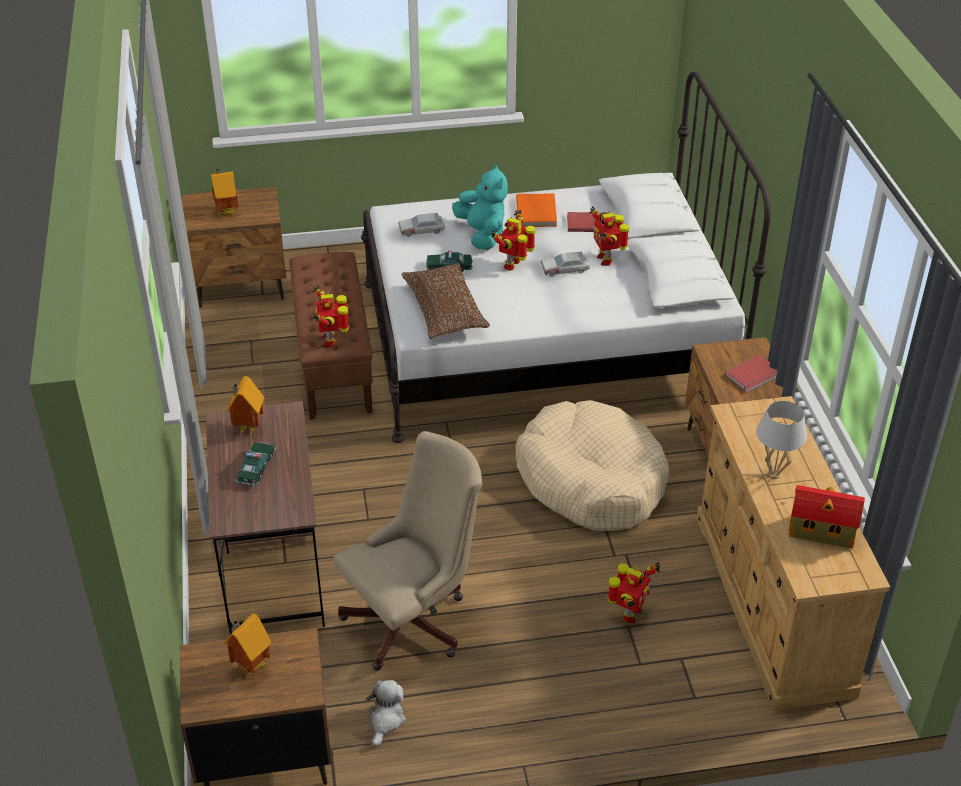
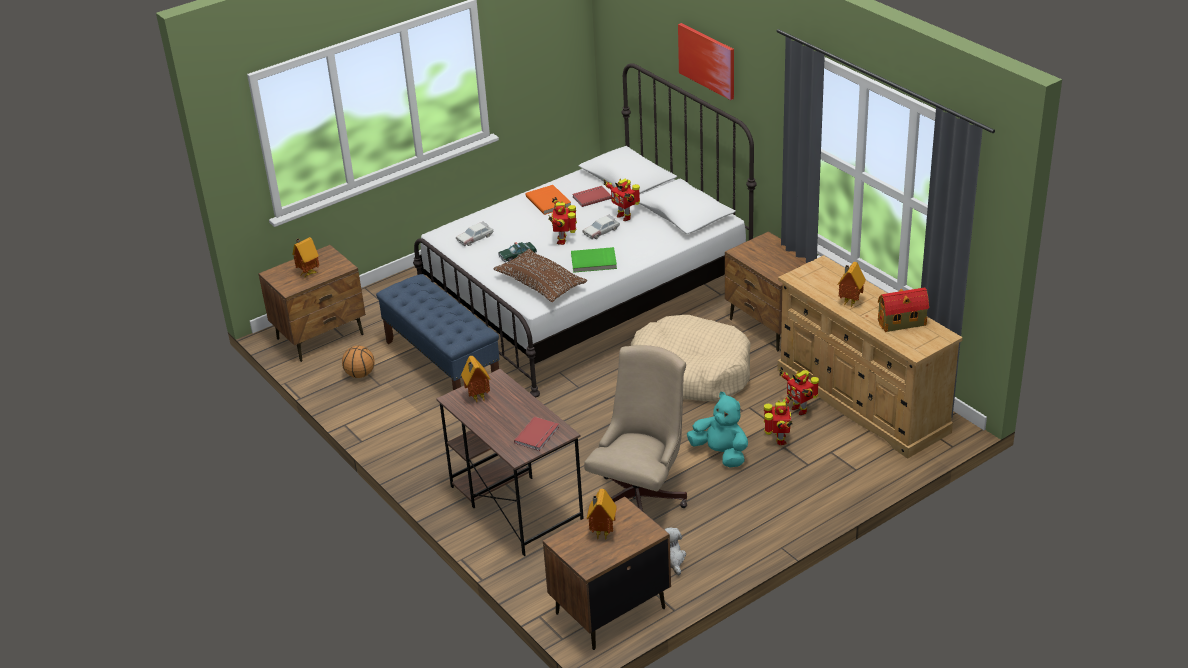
camera: 25 degrees left, 5 degrees down
(243, 344) = (360, 374): none -> basketball
(256, 468) = (507, 418): toy car -> none
(331, 340) = (462, 334): toy robot -> toy robot (800, 409)
(334, 363) = (442, 363): brown bench -> blue bench
(482, 235) = (522, 228): turquoise plush toy -> turquoise plush toy (721, 453)
(525, 304) = (594, 262): none -> green book
(754, 376) = (779, 256): red book -> red book (538, 435)
(757, 92) = (707, 60): none -> picture
(774, 474) = (849, 302): white table lamp -> toy house

